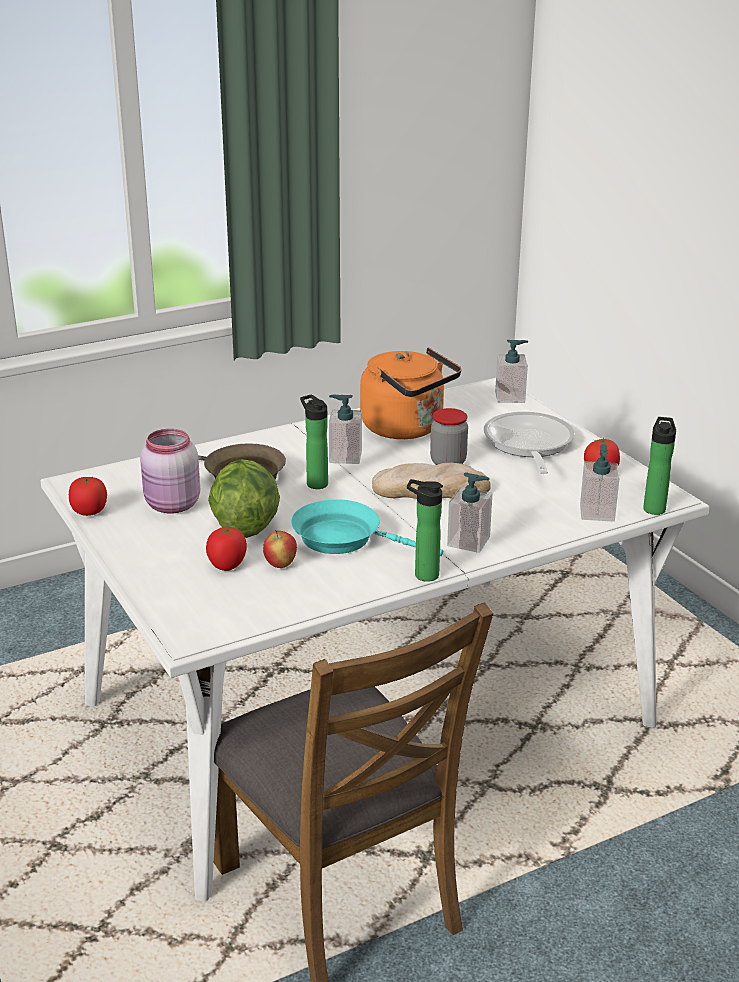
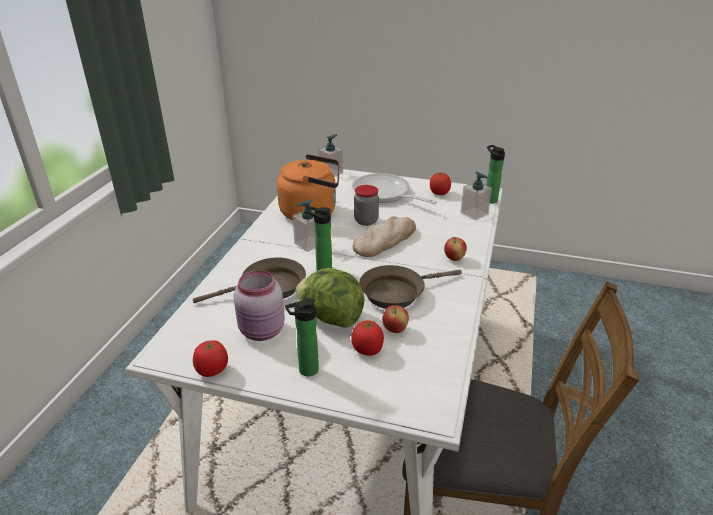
camera: 45 degrees left, 5 degrees up
(344, 538) = (397, 292): turquoise frying pan -> brown frying pan
(422, 574) = (469, 289): bottle -> bottle (305, 370)
(469, 541) = (454, 259): soap dispenser -> apple

